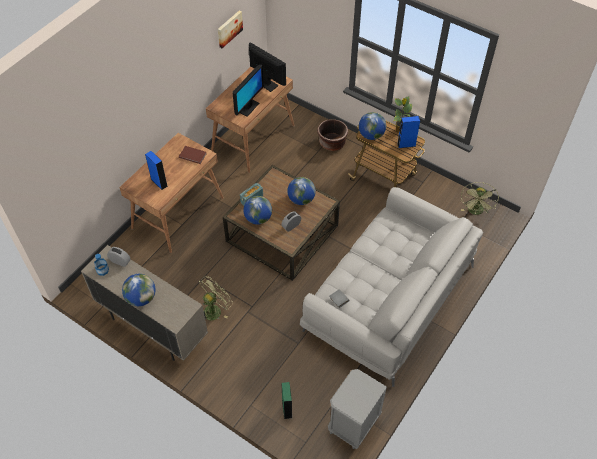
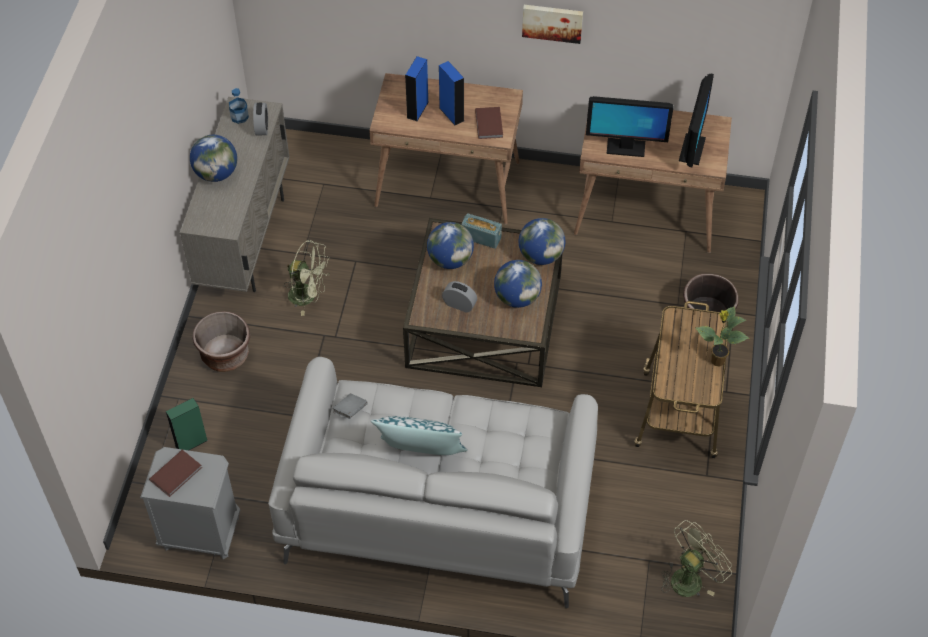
camera: 65 degrees right, 0 degrees up
(229, 28) = (693, 28): picture -> picture (552, 22)
(232, 368) = (225, 355): none -> brown planter
(354, 398) = (177, 474): none -> brown book
(371, 135) = (679, 326): globe -> globe (540, 256)
(385, 279) = (421, 457): none -> pillow
(406, 144) = (691, 381): blue speaker -> blue speaker (451, 114)
(475, 212) = (690, 577): green fan -> green fan turned 150 degrees clockwise

